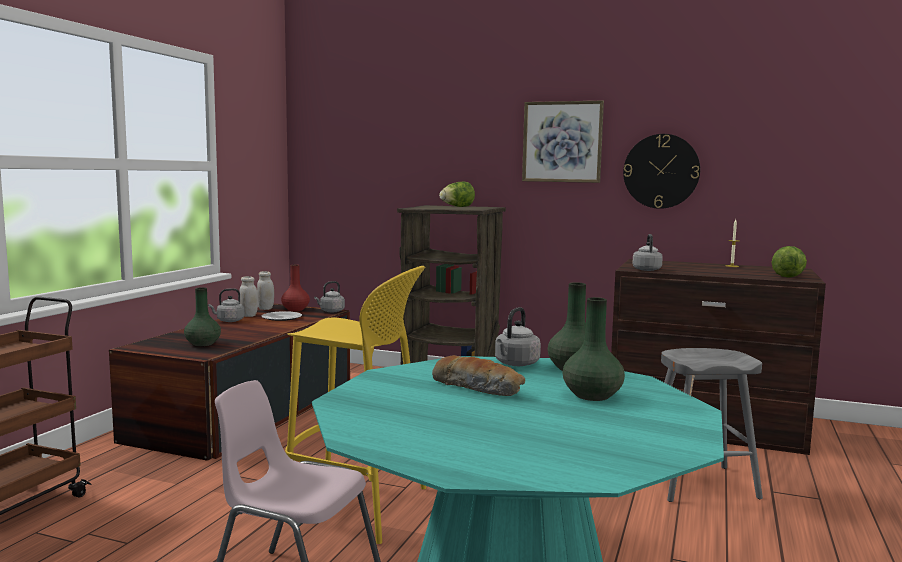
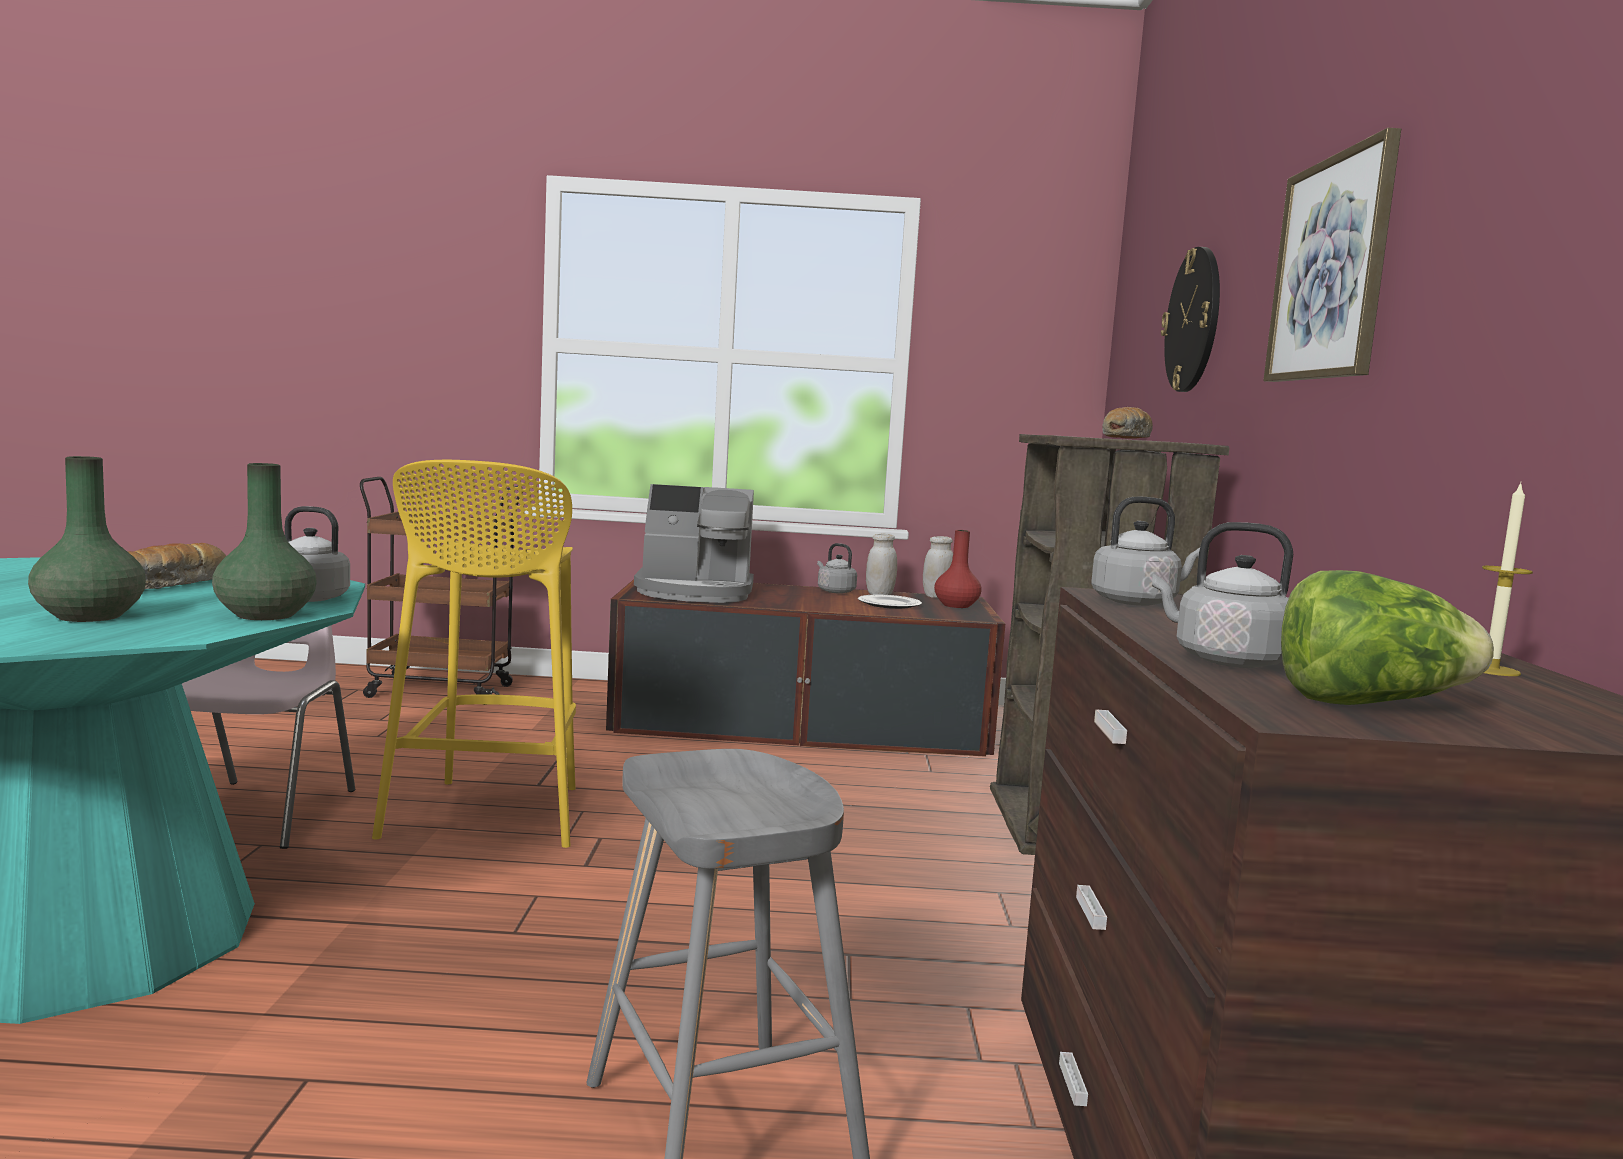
camera: 70 degrees right, 0 degrees up
(203, 344) = (695, 592): green vase -> coffee machine
(331, 311) = (975, 617): grey kettle -> grey kettle (1224, 660)
(457, 207) = (1127, 438): lettuce -> bread
(661, 171) = (1473, 325): wall clock -> wall clock (1193, 320)

